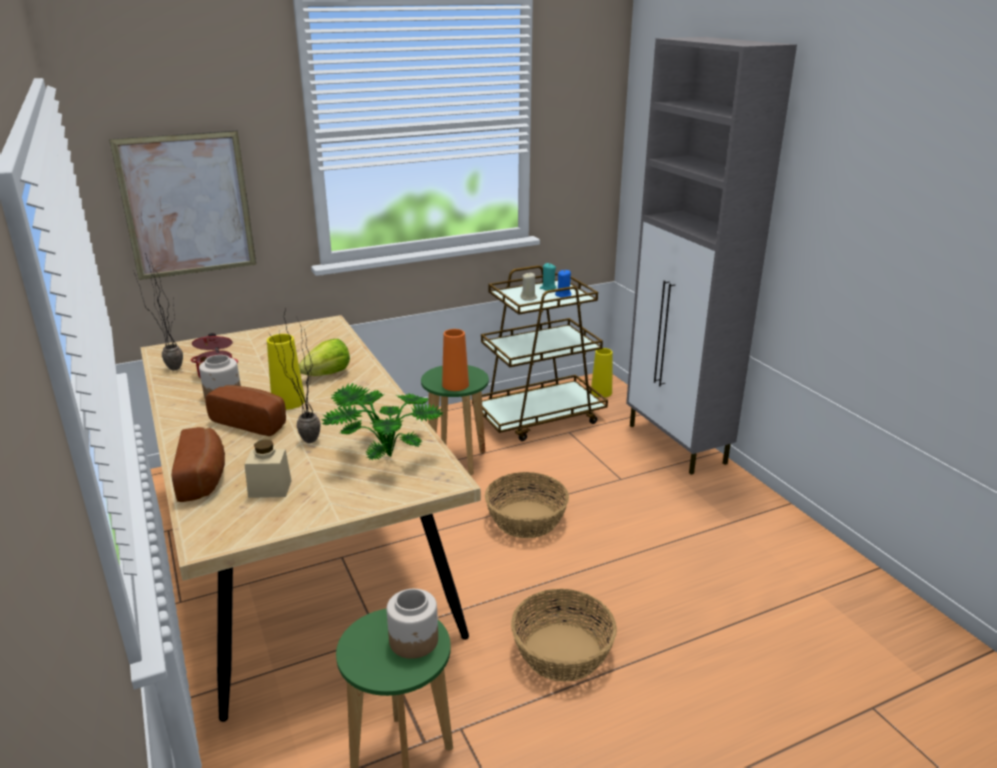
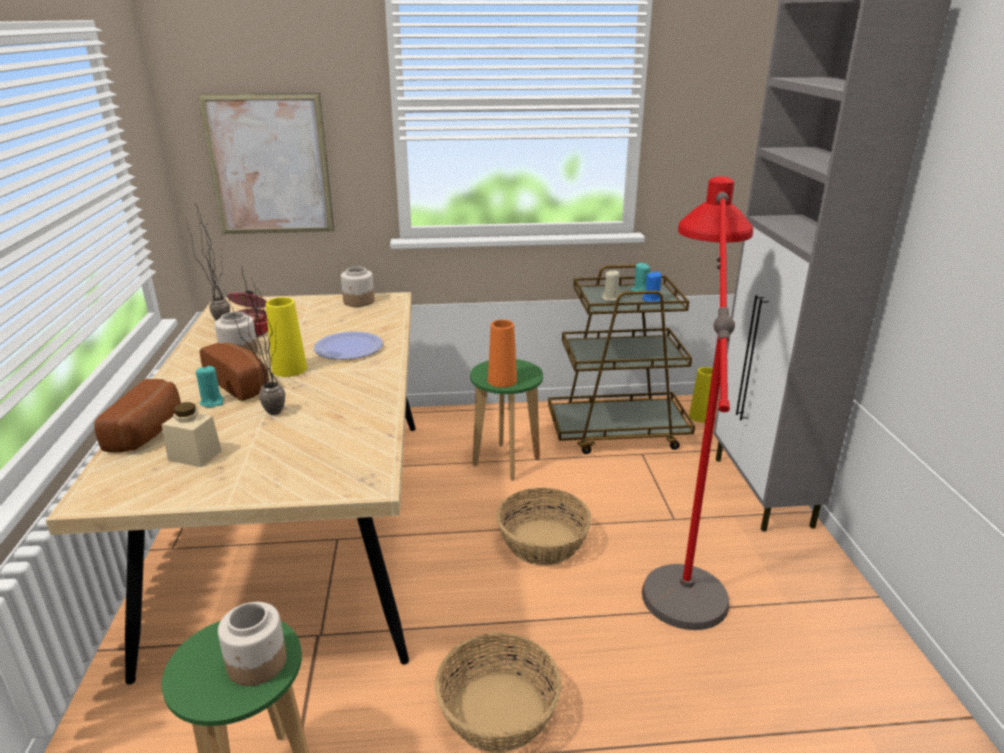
camera: 20 degrees right, 0 degrees up
(240, 442) = (212, 402): none -> turquoise candle
(299, 331) = (359, 301): none -> jar
(328, 374) = (349, 347): lettuce -> plate
(384, 454) = (332, 441): potted plant -> none
(641, 507) = (682, 557): none -> red floor lamp

